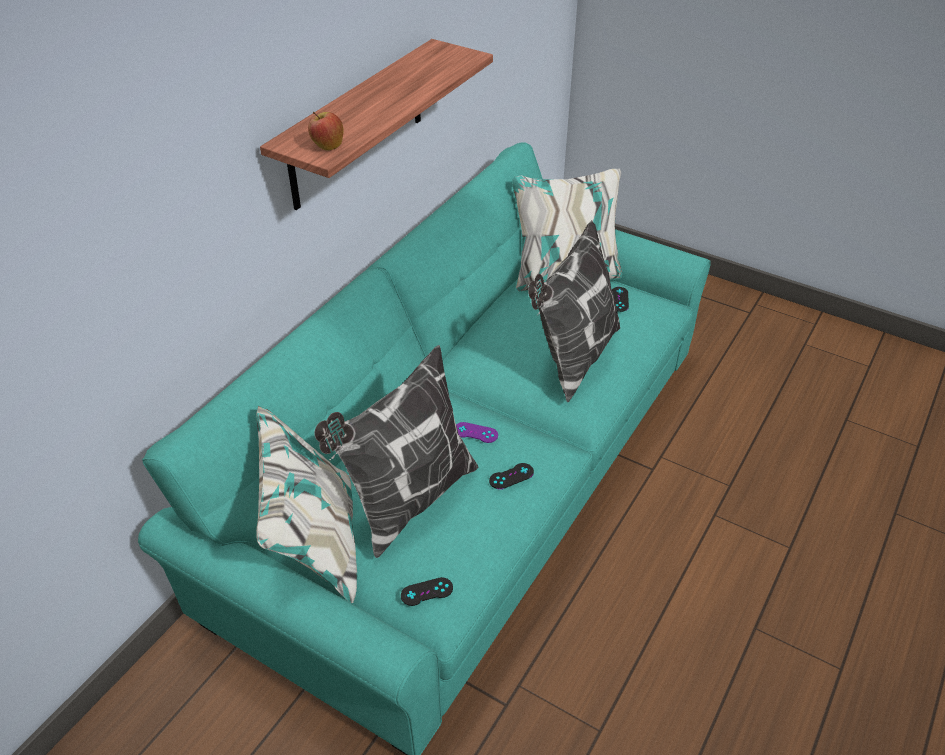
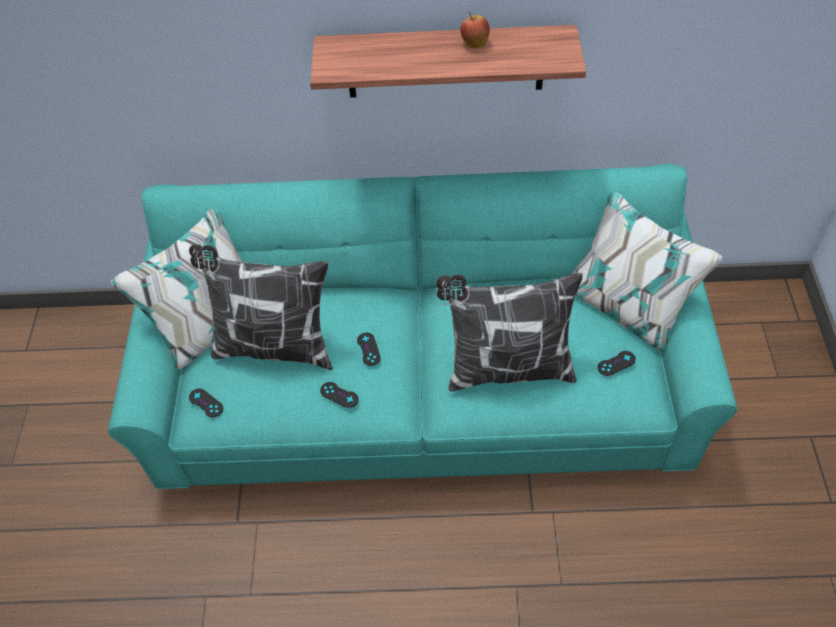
camera: 60 degrees right, 10 degrees up
(327, 146) = (340, 66): apple -> apple (474, 43)
(475, 433) = (368, 349): purple game controller -> black game controller

